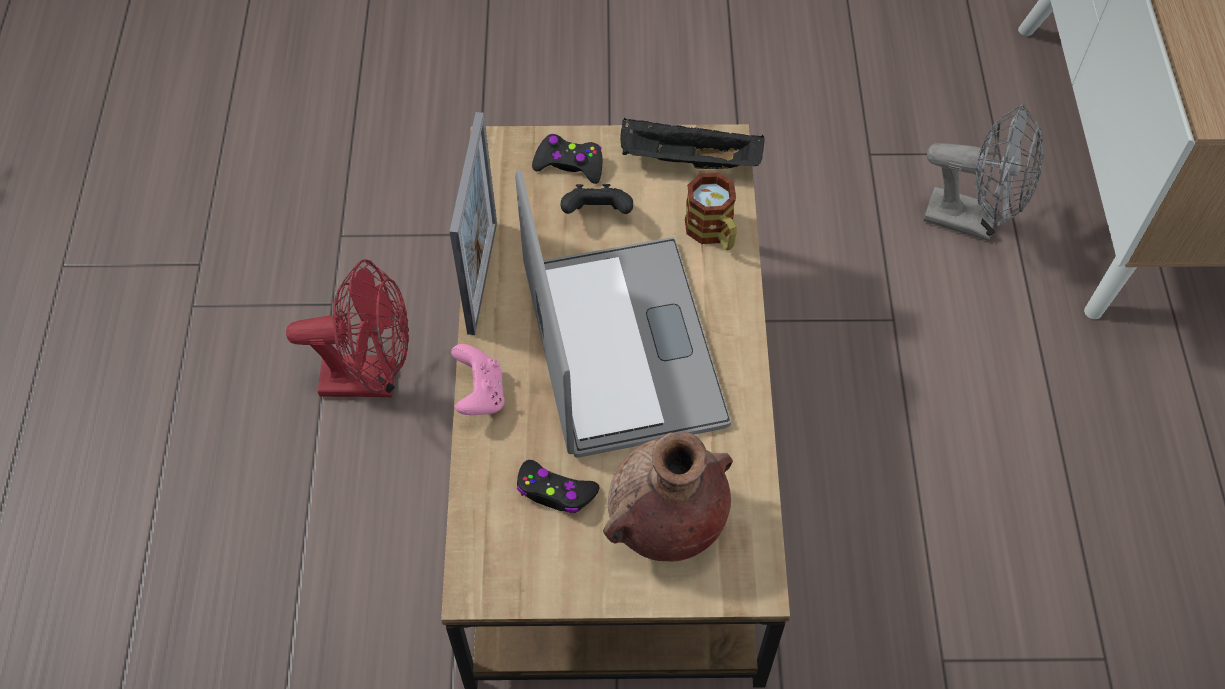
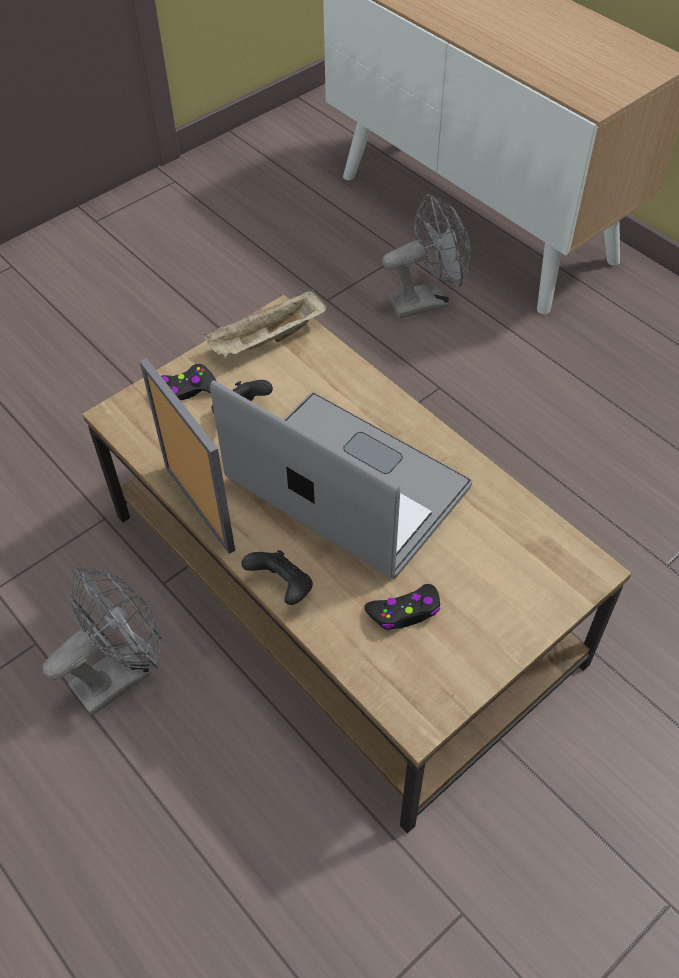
camera: 40 degrees left, 5 degrees down
(371, 378) = (121, 673): red fan -> grey fan
(480, 394) = (282, 587): pink game controller -> black game controller
(665, 524) = (498, 576): brown vase -> none
(687, 161) = (267, 341): black tray -> beige tray
(713, 233) = (332, 374): mug -> none

